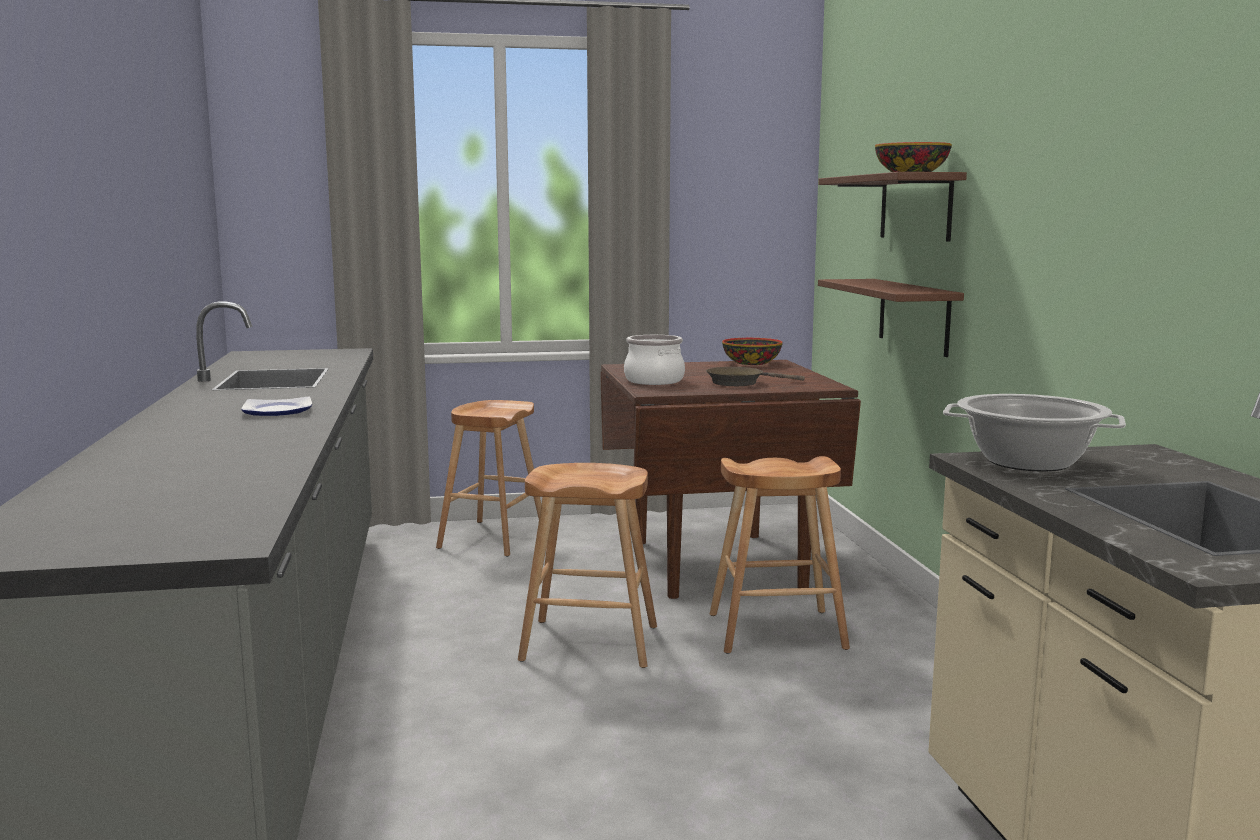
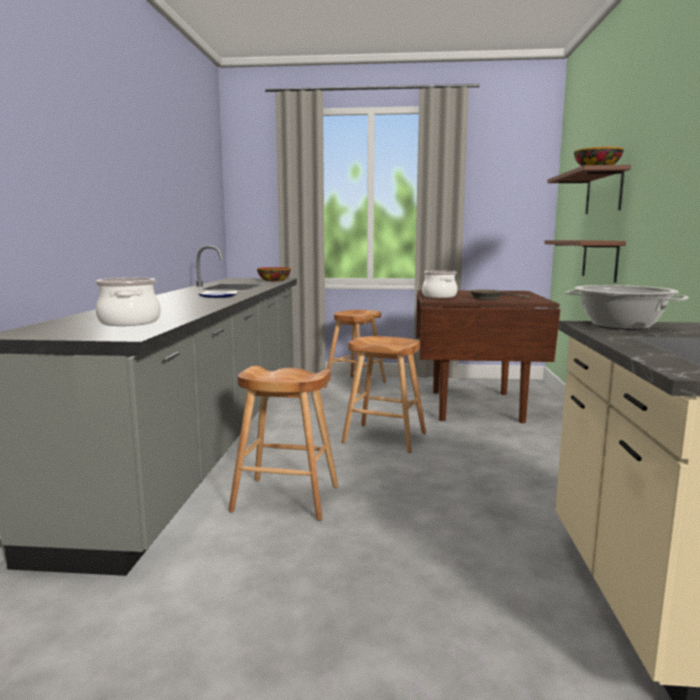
camera: 15 degrees right, 0 degrees up
(184, 501) = (130, 322): none -> cooking pot
(751, 363) = (504, 291): bowl -> bowl (274, 280)
(777, 631) = (496, 442): brown stool -> brown stool (286, 498)

